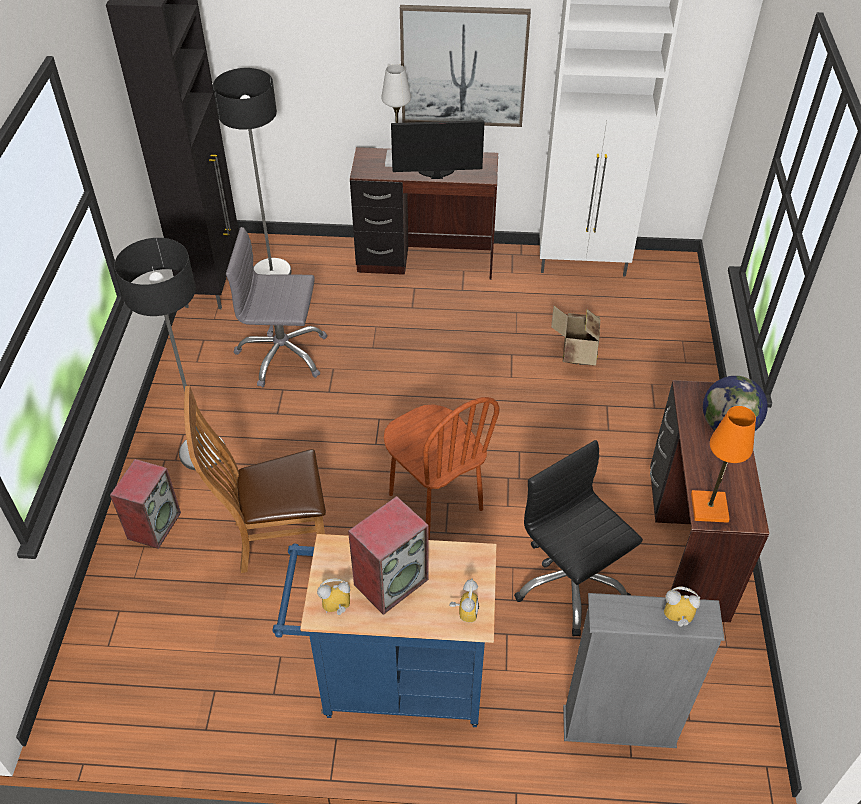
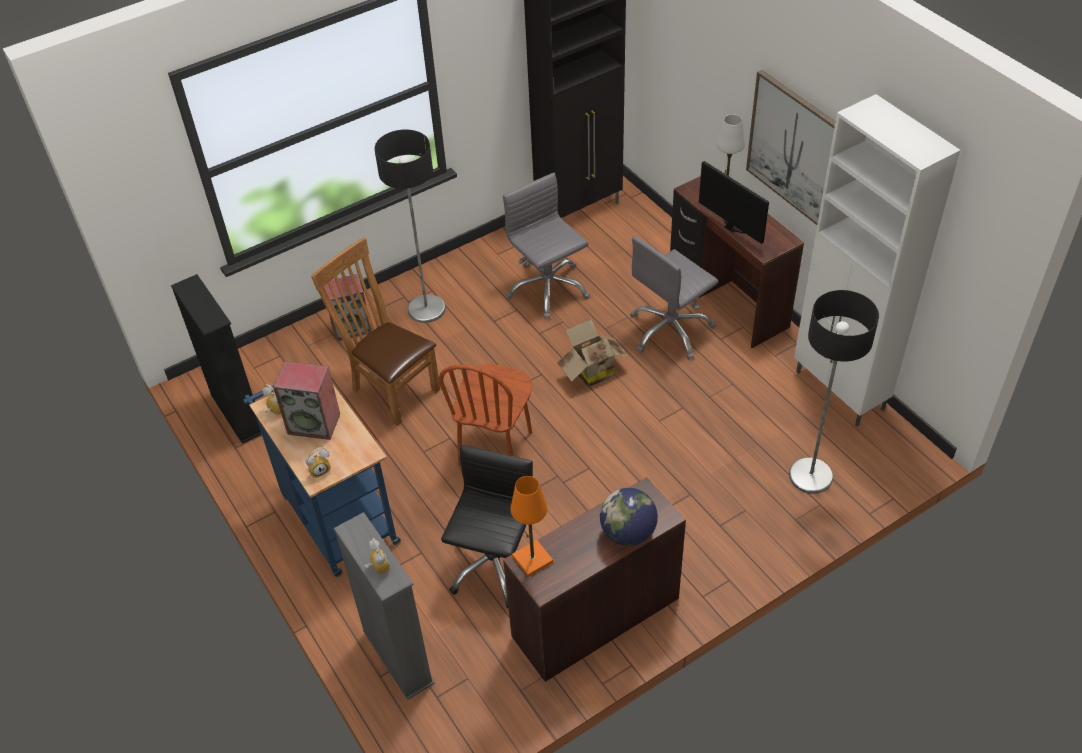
camera: 55 degrees right, 0 degrees up
(158, 699) = (238, 413): none -> black bookcase
(272, 272) = (619, 231): floor lamp -> floor lamp (811, 476)
(421, 311) = (670, 330): none -> grey office chair
(575, 354) = (726, 444): cardboard box -> cardboard box (590, 371)

